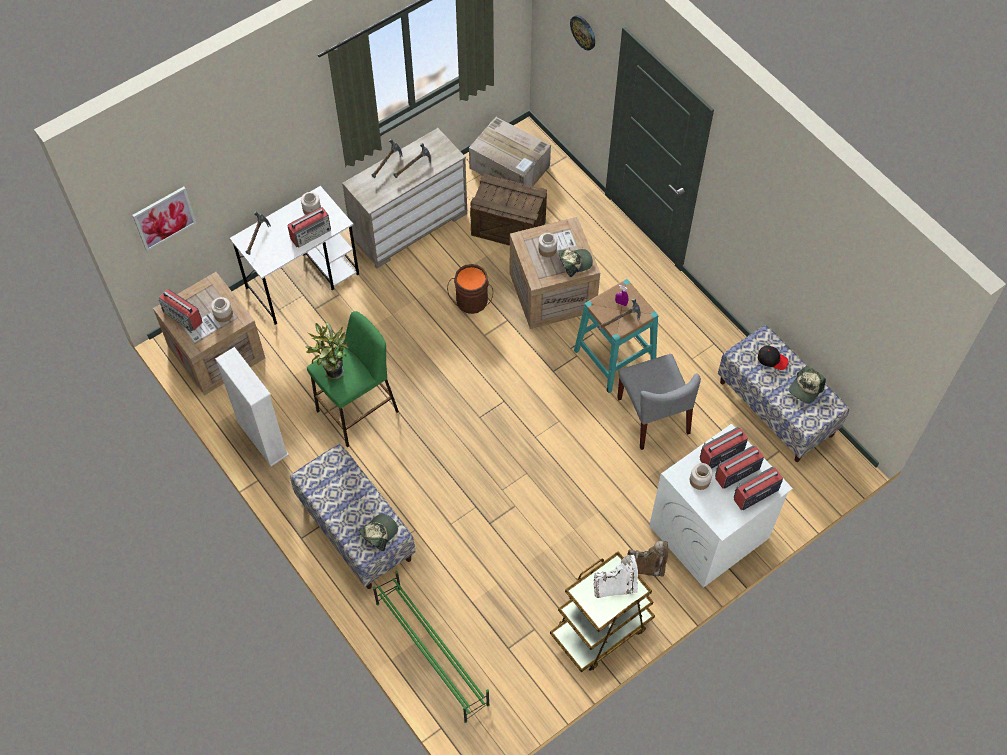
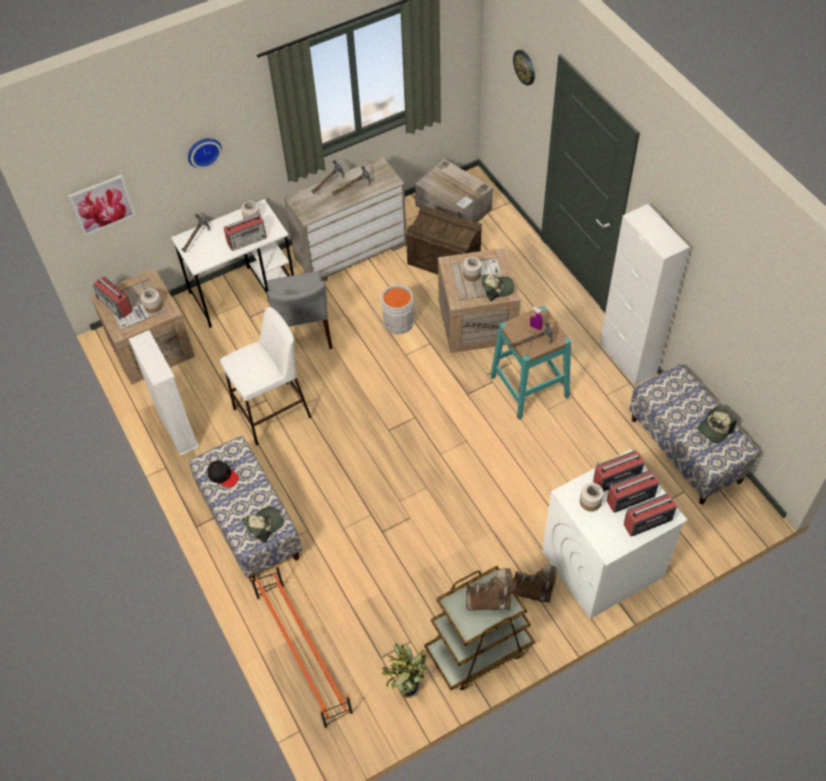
camera: 10 degrees right, 5 degrees down
(262, 150) = (203, 151): none -> wall clock
(332, 371) = (242, 365): potted plant -> potted plant (406, 688)
(358, 411) = (272, 413): green stool -> white stool
(431, 652) = (303, 652): green shoe rack -> orange shoe rack
(471, 302) = (398, 324): brown bucket -> grey bucket
(616, 586) = (491, 601): white boot -> brown boot
(653, 416) = (560, 445): grey chair -> grey chair (303, 331)
(709, 318) = (627, 359): none -> white cabinet
(772, 359) = (684, 397): black cap -> black cap (223, 476)

